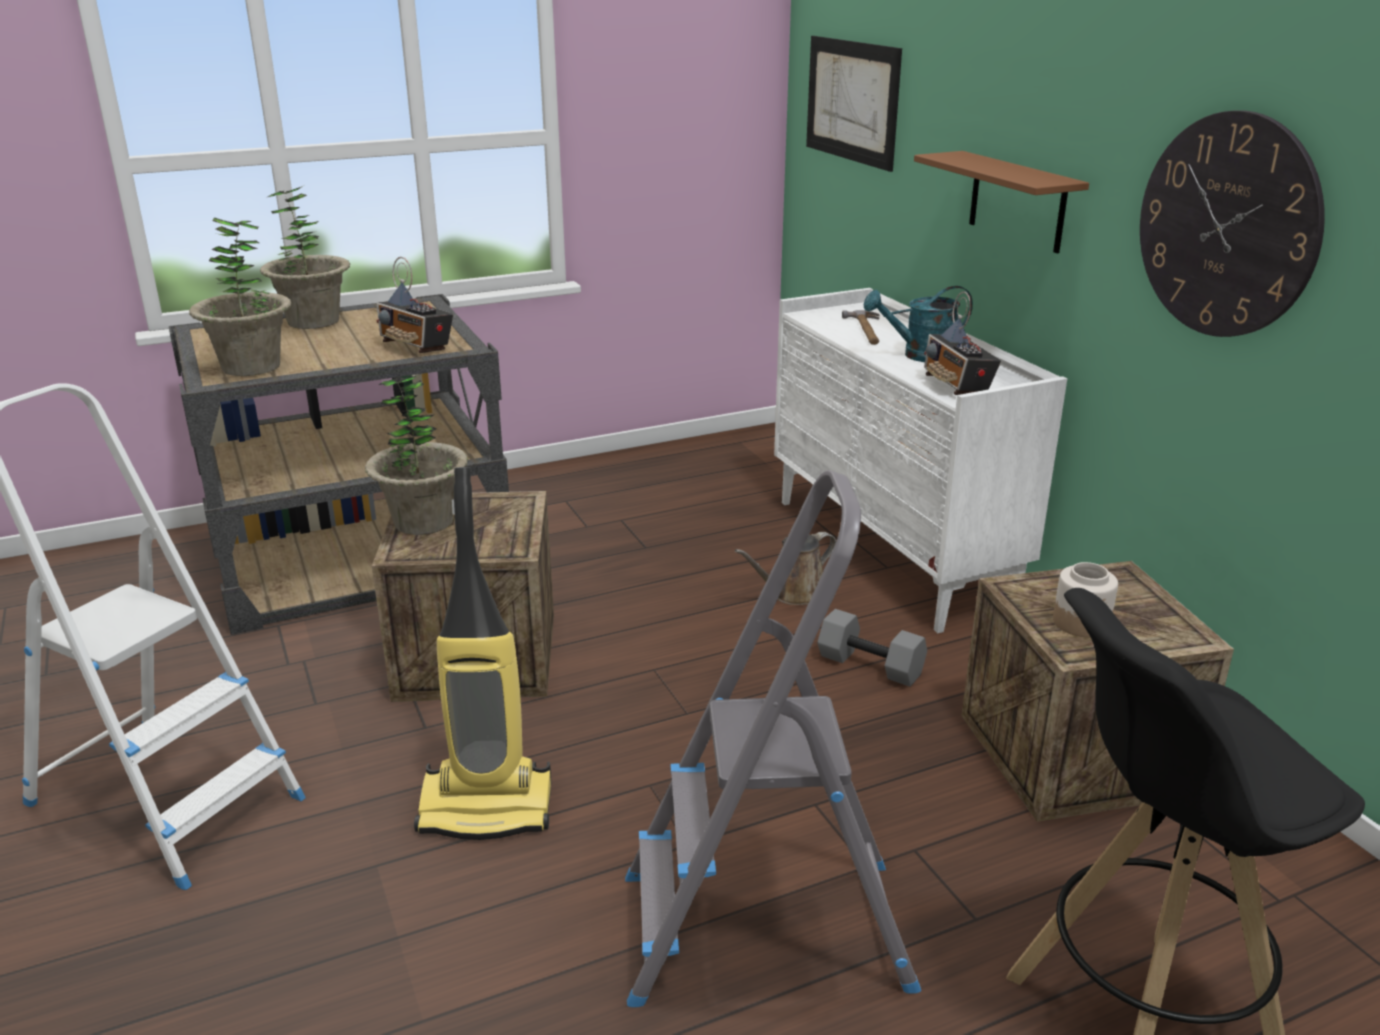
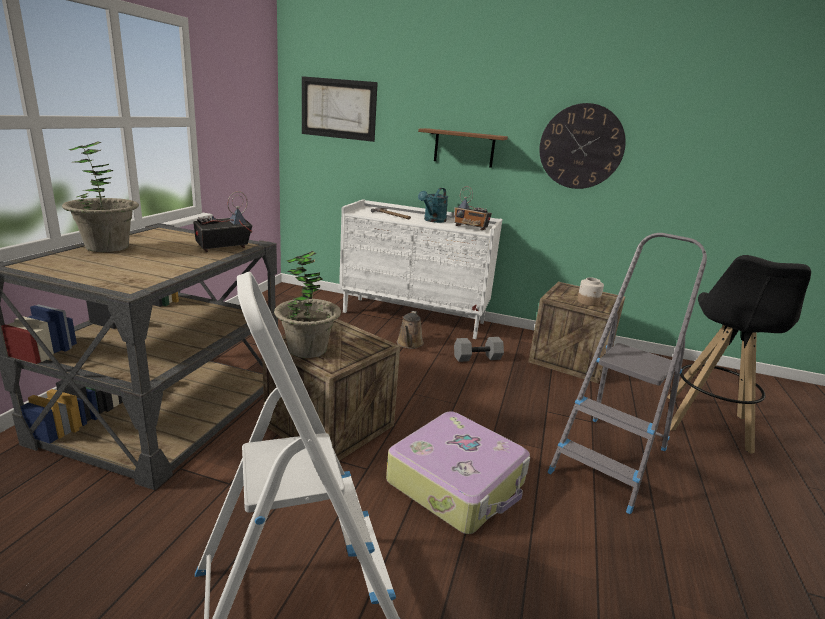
camera: 50 degrees left, 5 degrees down
(251, 367) = (138, 276): potted plant -> none
(416, 346) = (222, 248): radio -> radio turned 150 degrees clockwise
(488, 807) = (457, 482): vacuum cleaner -> suitcase

